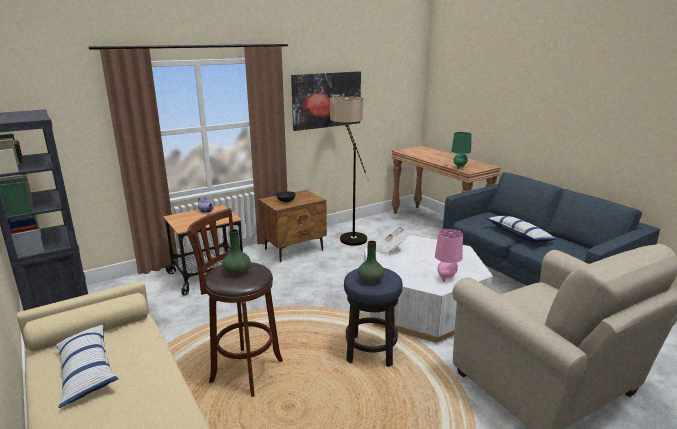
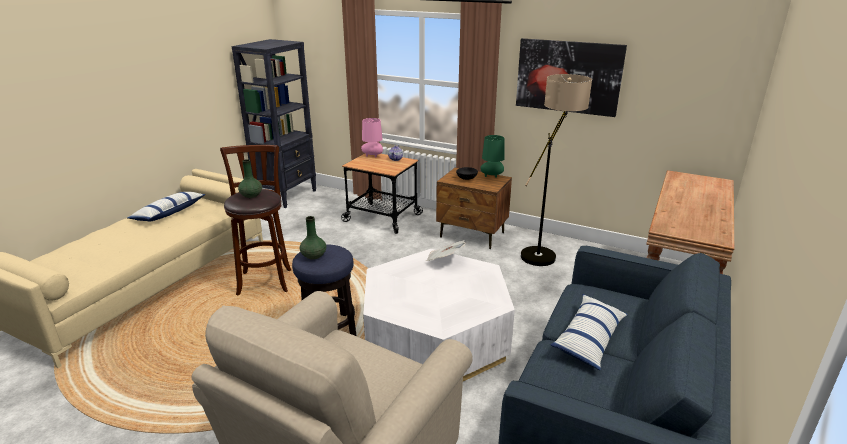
camera: 60 degrees right, 5 degrees up
(446, 278) = (407, 309): pink table lamp -> pink table lamp (373, 156)
(459, 167) = (668, 220): green table lamp -> green table lamp (492, 176)

